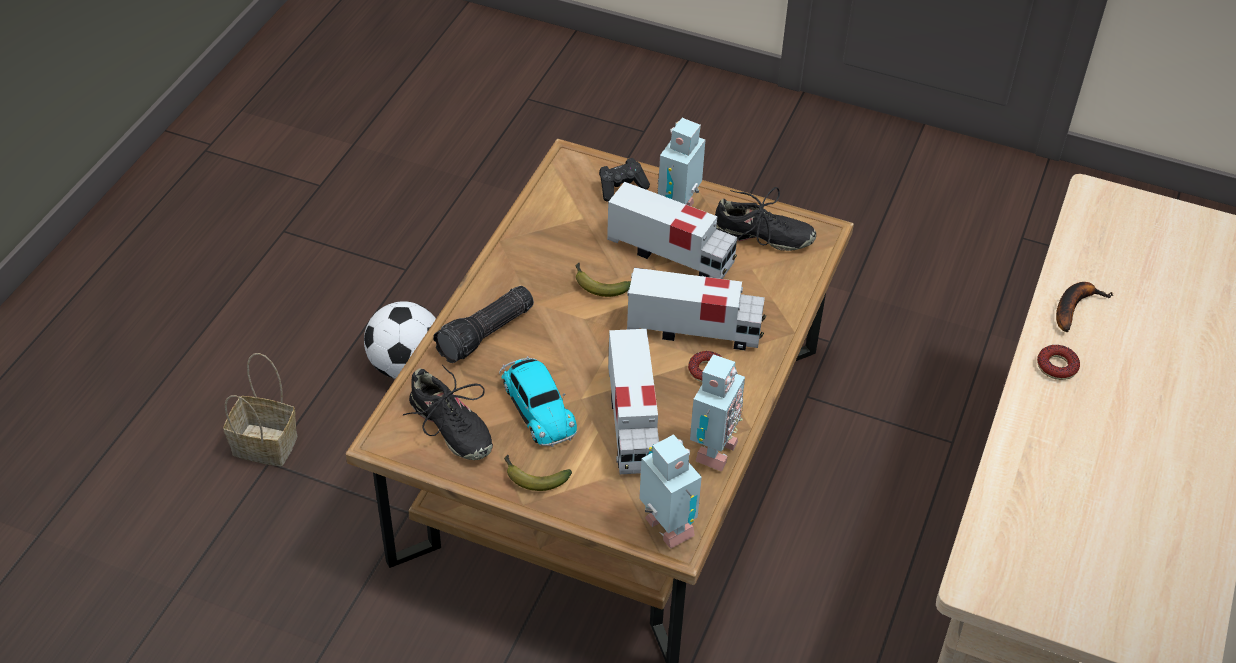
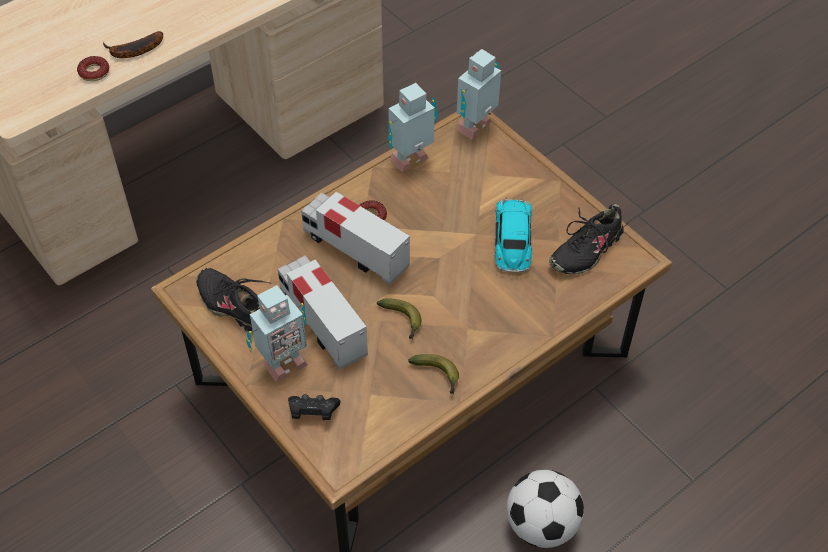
camera: 150 degrees left, 5 degrees up
(262, 445) = (695, 499): basket -> none
(450, 428) = (585, 250): black shoe -> black shoe turned 120 degrees counterclockwise
(486, 335) = (519, 314): flashlight -> none
(532, 477) = (544, 194): banana -> banana (438, 375)
(632, 423) = (452, 201): toy truck -> none
(666, 531) = (477, 127): toy robot -> toy robot turned 45 degrees clockwise
(1057, 366) = (190, 24): donut -> donut (94, 72)

